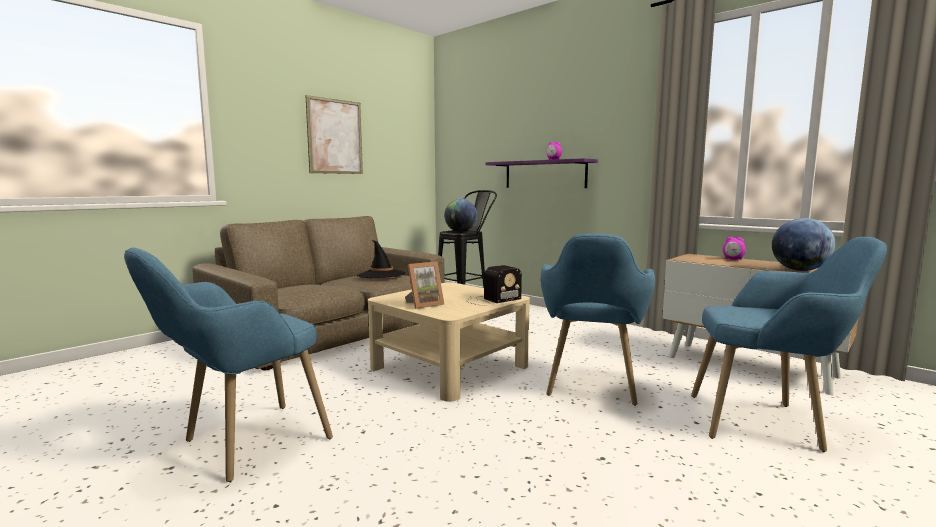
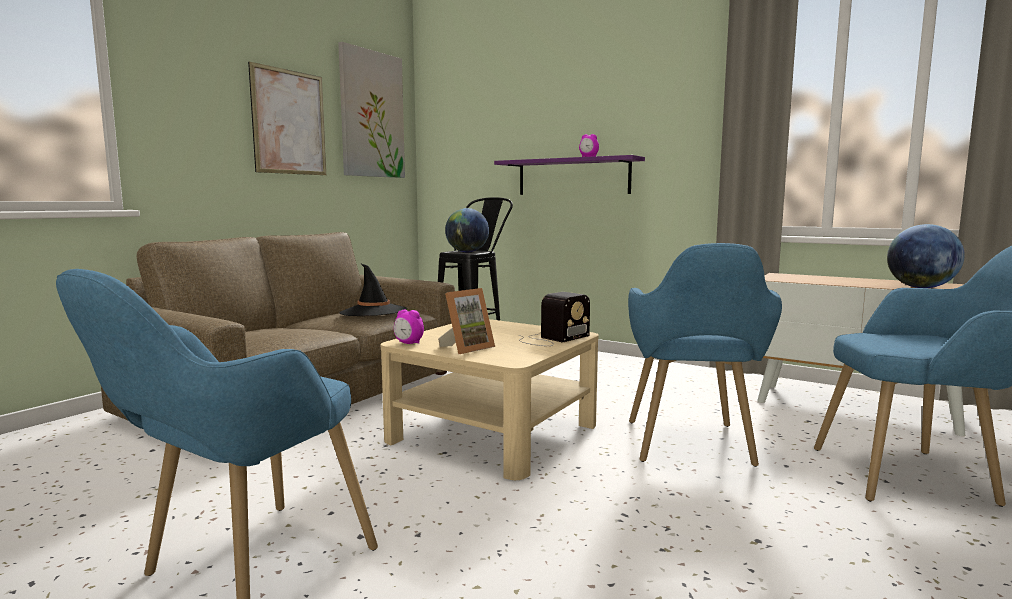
camera: 10 degrees left, 0 degrees up
(399, 128) = (372, 114): none -> picture
(733, 259) = (830, 278): alarm clock -> alarm clock (408, 343)

